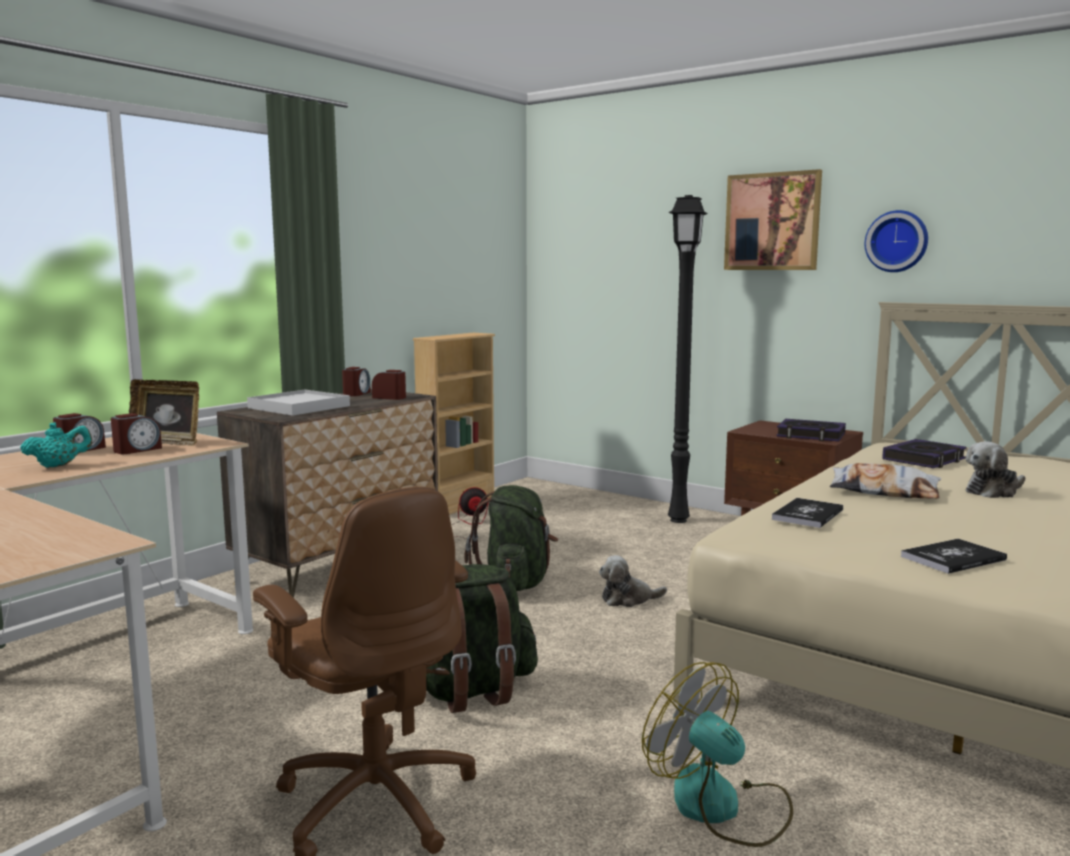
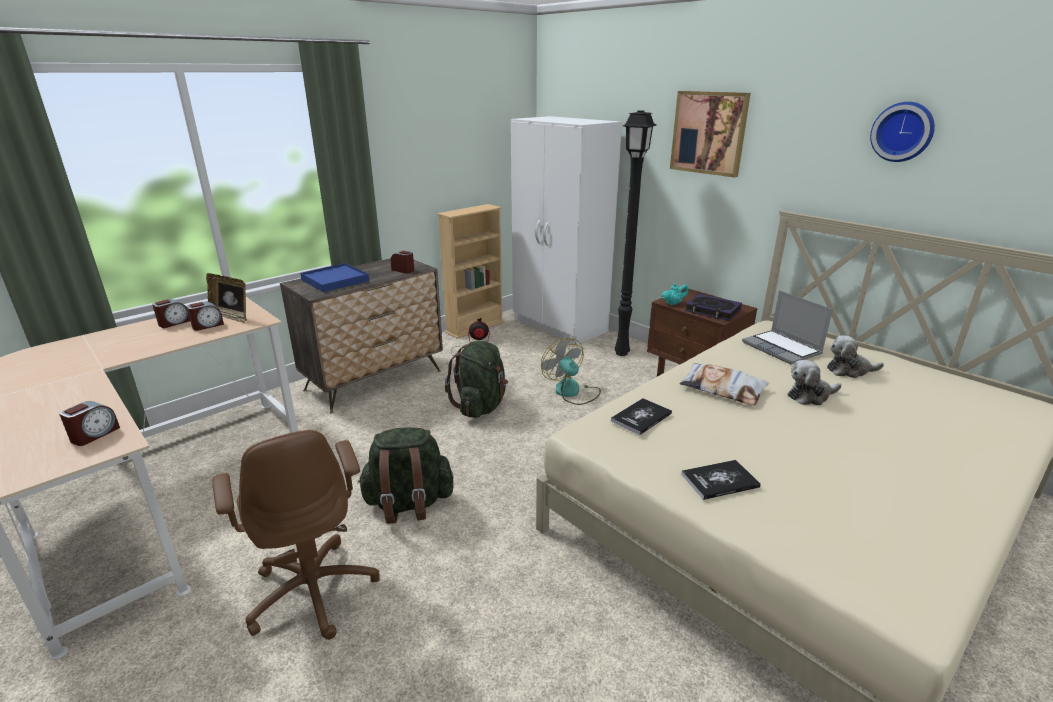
camera: 10 degrees right, 15 degrees up
(59, 466) = (150, 342): turquoise teapot -> turquoise teapot (673, 303)
(299, 407) = (335, 280): white tray -> blue tray
(356, 394) = (385, 263): alarm clock -> alarm clock (95, 434)
(577, 499) = (559, 326): none -> white wardrobe
(628, 599) = (550, 429): plush toy -> plush toy (849, 370)
(721, 806) = (523, 627): fan -> fan (572, 392)
(897, 241) = (801, 161): wall clock -> wall clock (903, 132)
(924, 459) = (782, 348): book -> laptop

